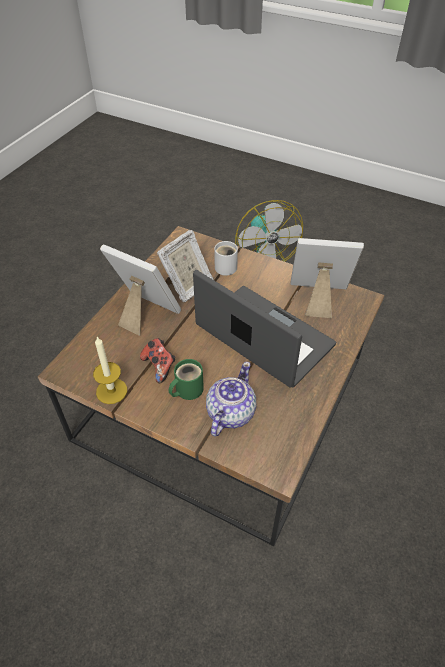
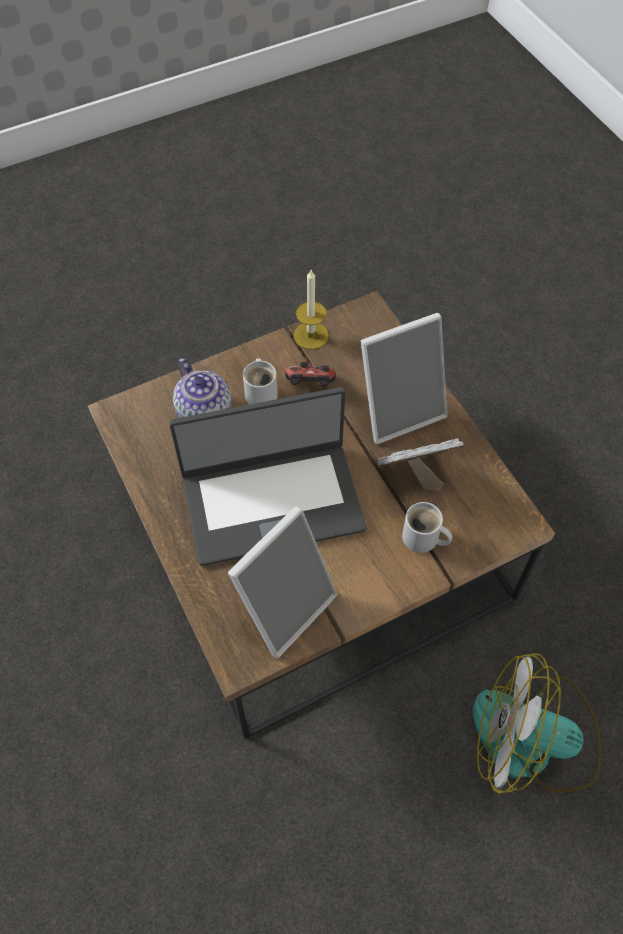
camera: 125 degrees right, 10 degrees up
(186, 389) = (262, 392): green mug -> white mug
(187, 286) = (414, 474): picture frame -> picture frame turned 90 degrees clockwise

